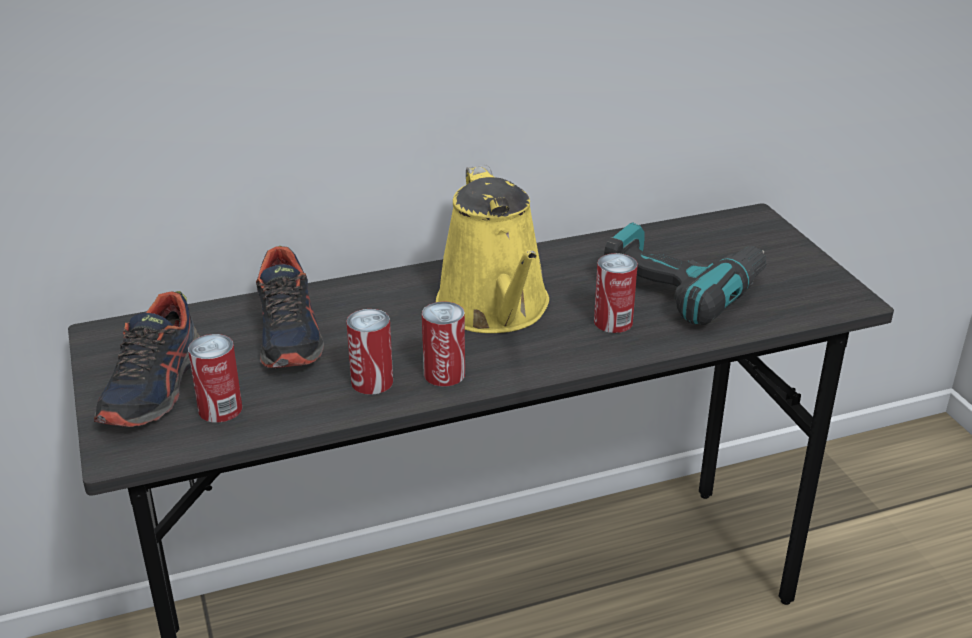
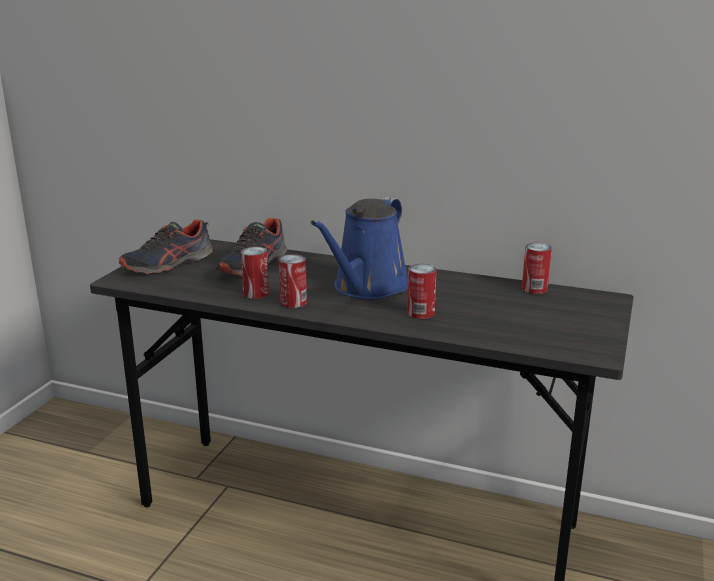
camera: 40 degrees right, 10 degrees down
(220, 409) = (178, 280): can -> can (534, 288)
(495, 309) = (367, 288): yellow watering can -> blue watering can
(681, 286) = (493, 312): power drill -> none

